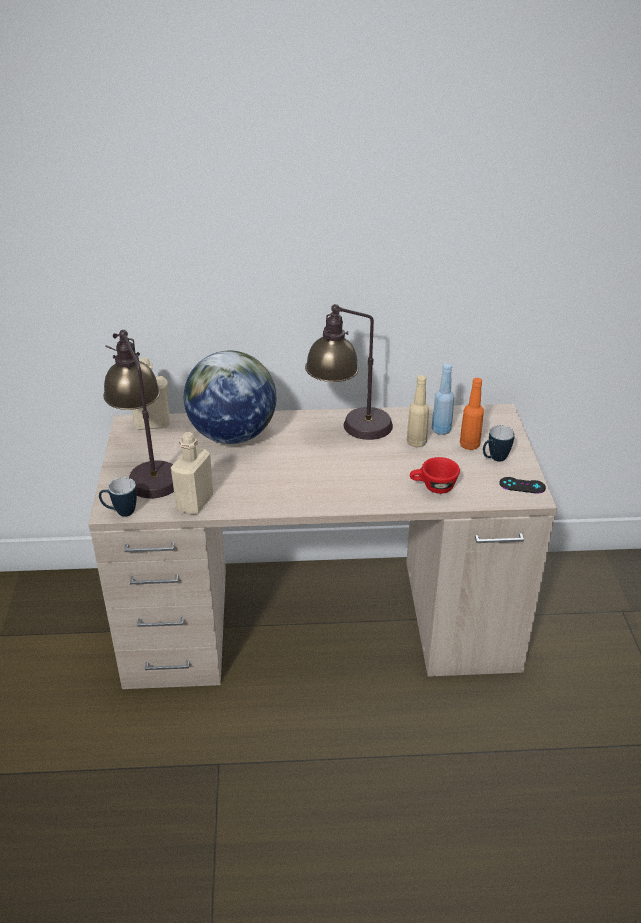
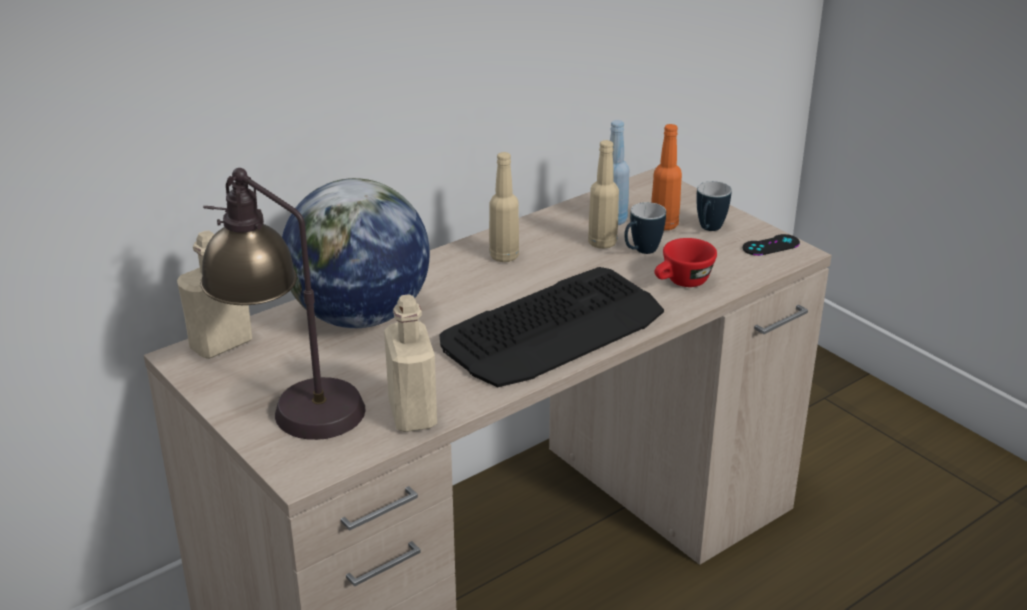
camera: 35 degrees left, 5 degrees down
(120, 512) = (319, 469): mug -> mug (641, 252)
(324, 485) = (554, 329): none -> keyboard
(349, 429) = (504, 256): table lamp -> beige bottle

